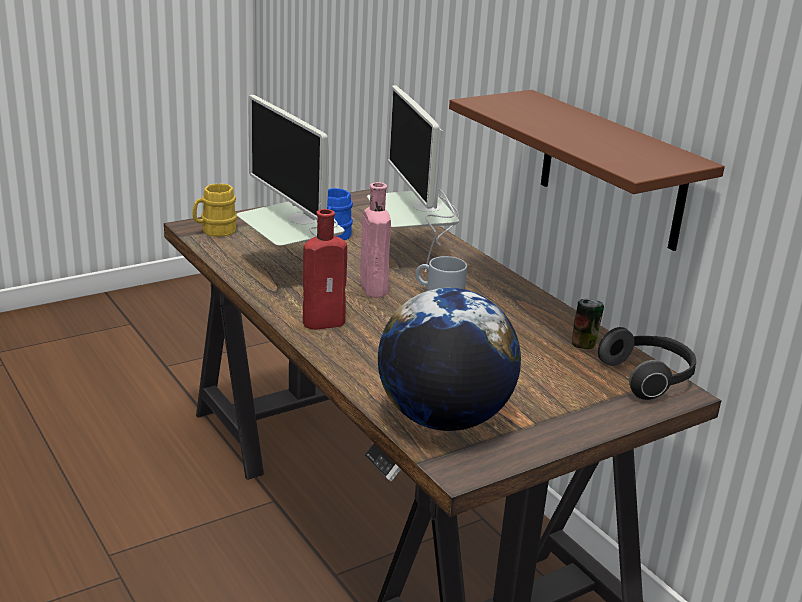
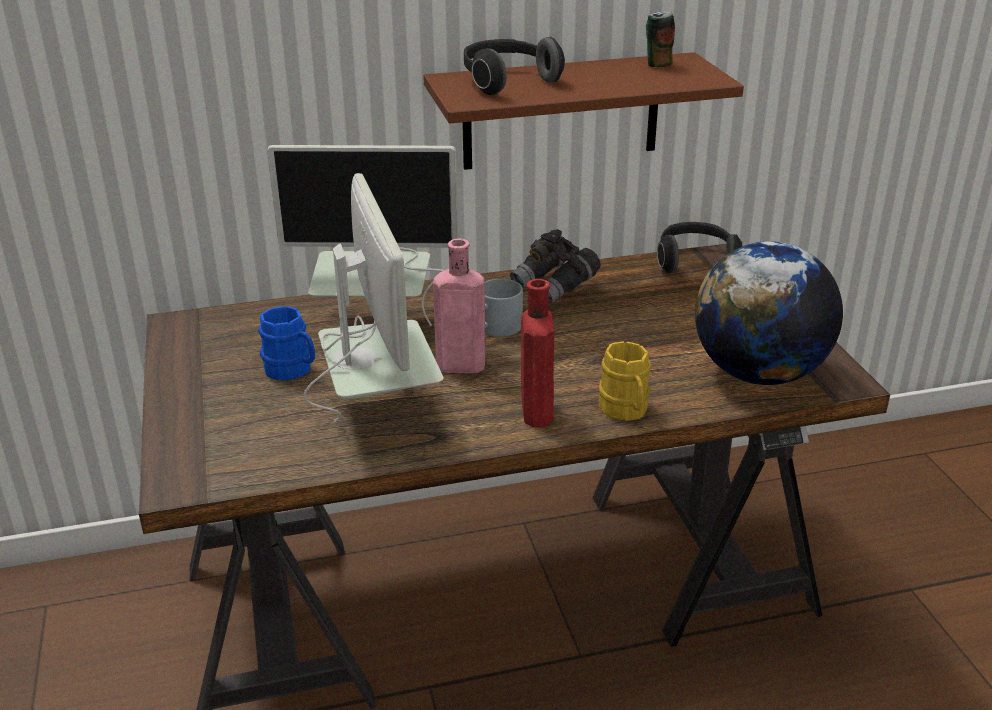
camera: 70 degrees left, 5 degrees up
(214, 231) = (209, 465): yellow mug -> yellow mug (625, 411)
(293, 269) = (378, 414): monitor -> monitor turned 90 degrees counterclockwise
(532, 313) = (555, 286): none -> grey binoculars
(539, 109) = (507, 81): none -> headphones
(584, 344) = (627, 275): can -> can (658, 64)

